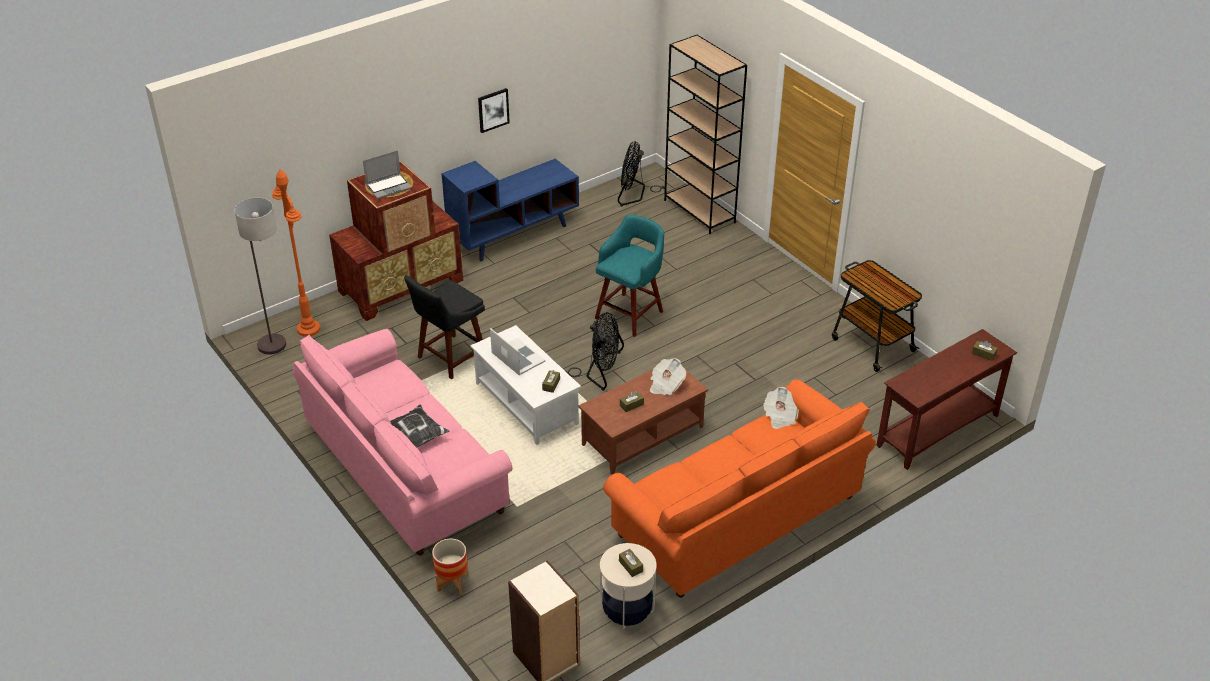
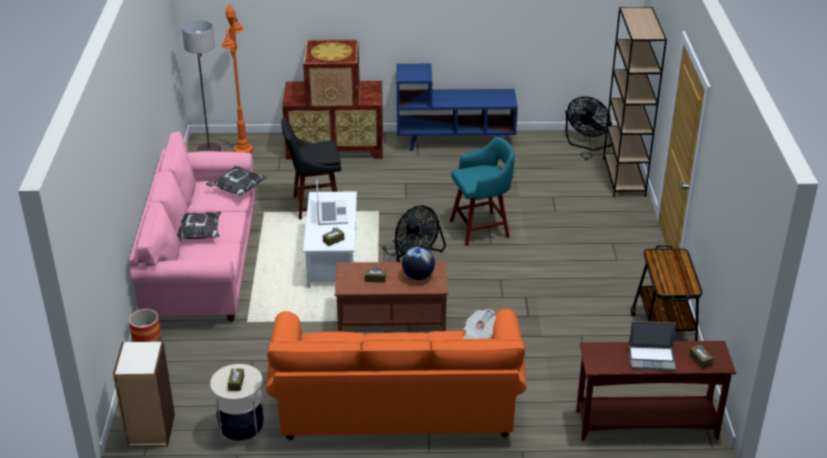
camera: 35 degrees right, 5 degrees down
(389, 187) = (328, 53): laptop -> laptop (652, 358)
(399, 374) = (237, 189): none -> pillow
(493, 110) = (455, 23): picture -> none
(635, 192) = (586, 145): black fan -> black fan turned 75 degrees clockwise
(666, 385) = (418, 276): newspaper -> globe

